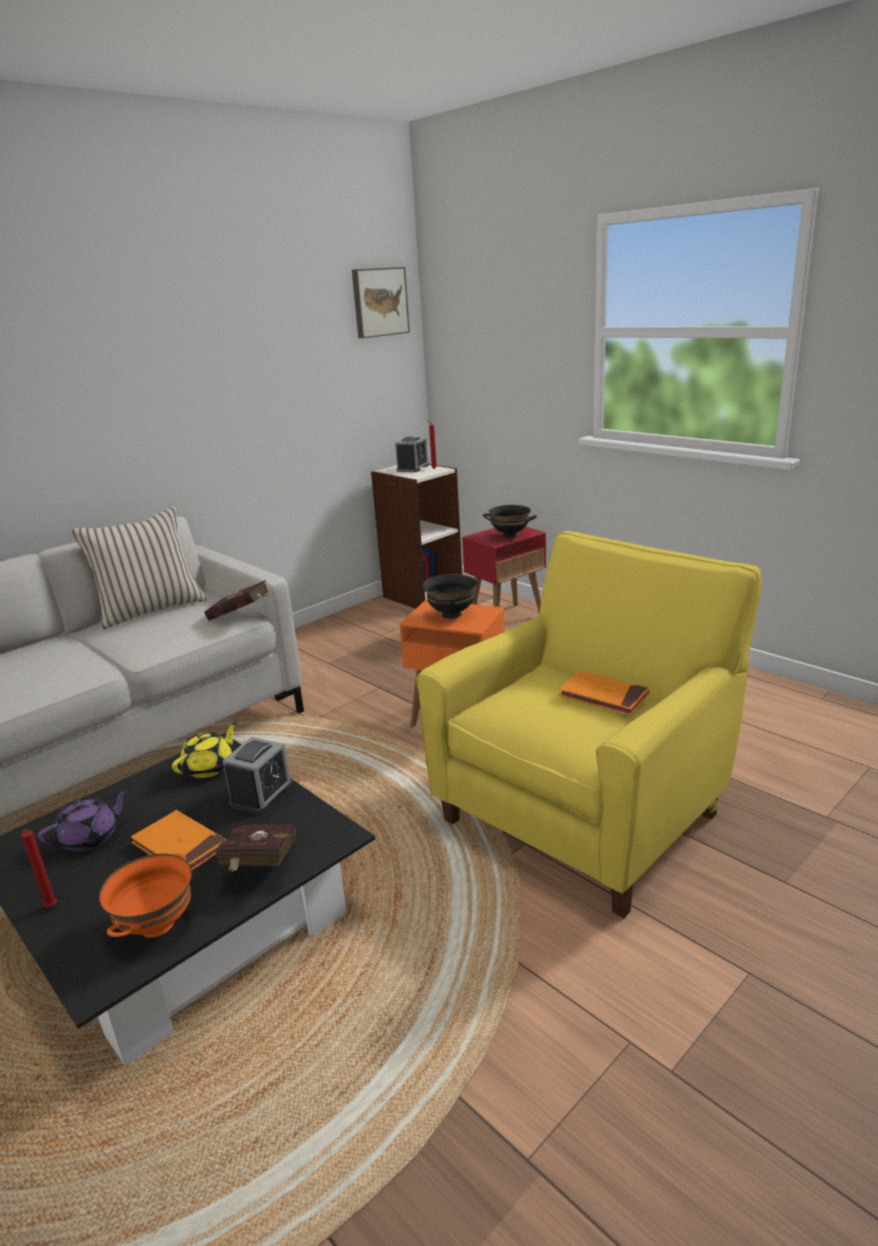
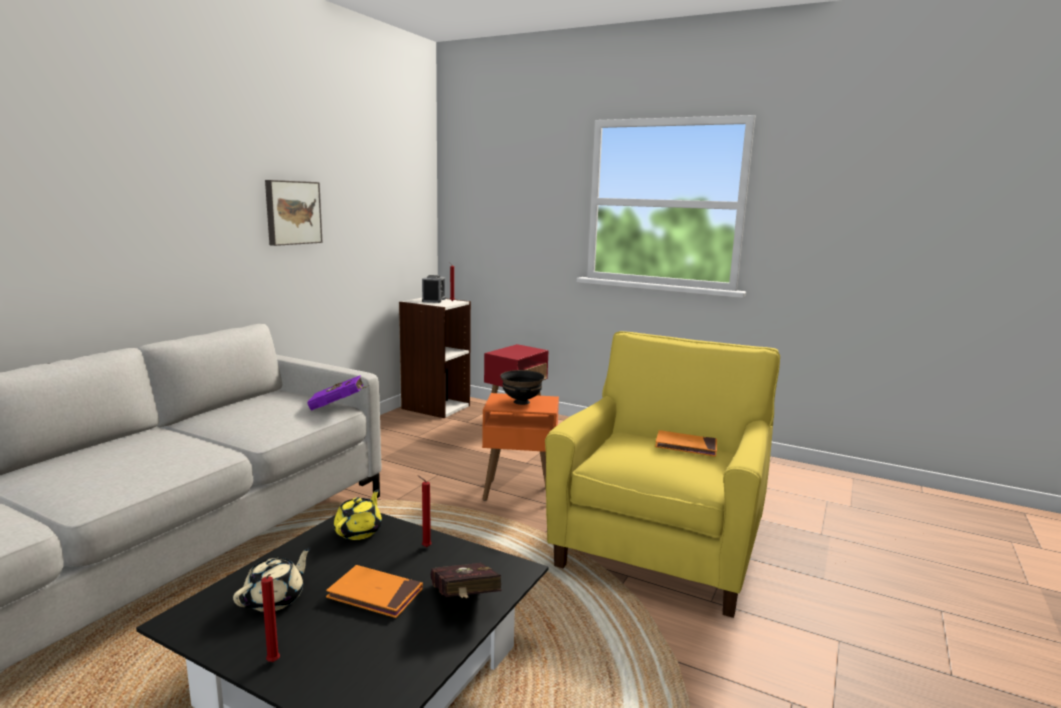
camera: 20 degrees left, 10 degrees down
(91, 837) = (275, 599): purple teapot -> beige teapot
(150, 610) = (242, 405): beige pillow -> none
(156, 925) = (397, 660): orange bowl -> none
(242, 616) = (339, 407): red book -> purple book
(261, 794) = (425, 547): alarm clock -> red candle
(379, 302) = (411, 169): picture -> picture (292, 212)
(509, 535) = (522, 352): black bowl -> none

